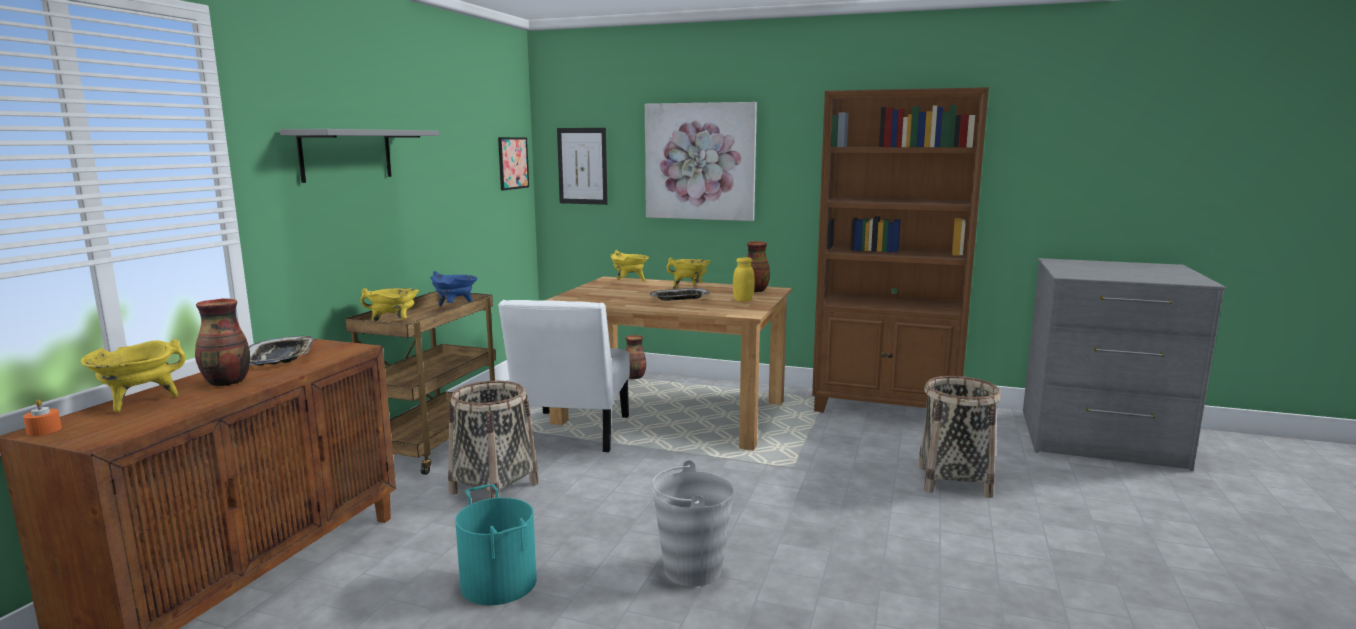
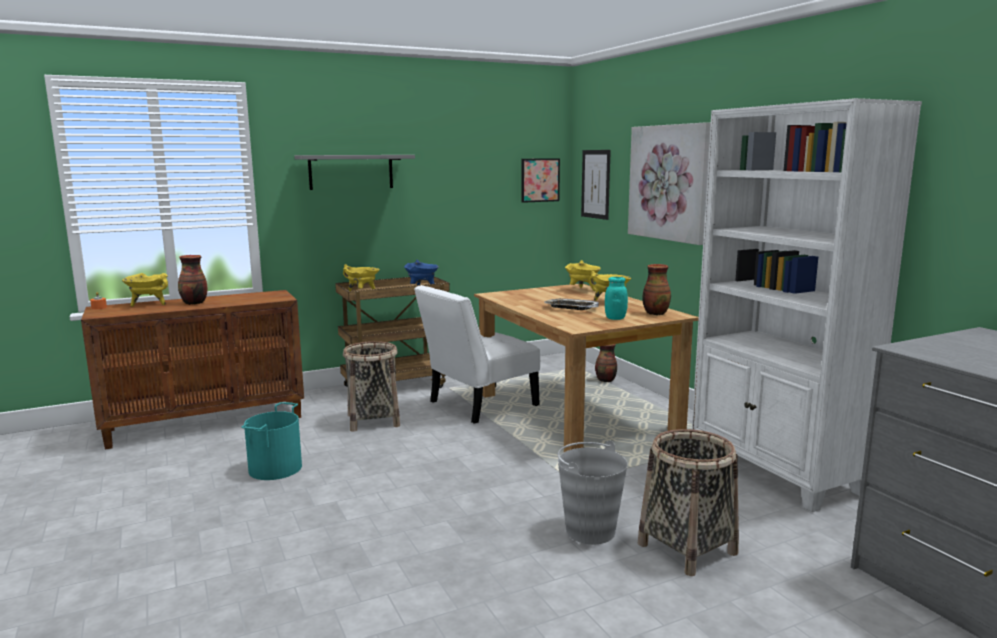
camera: 45 degrees right, 0 degrees up
(280, 357) = (245, 296): tray -> none
(691, 569) = (365, 508): grey bucket -> grey bucket (590, 531)
(743, 300) = (615, 318): yellow jar -> turquoise jar
(886, 409) = (775, 471): brown bookcase -> white bookcase

